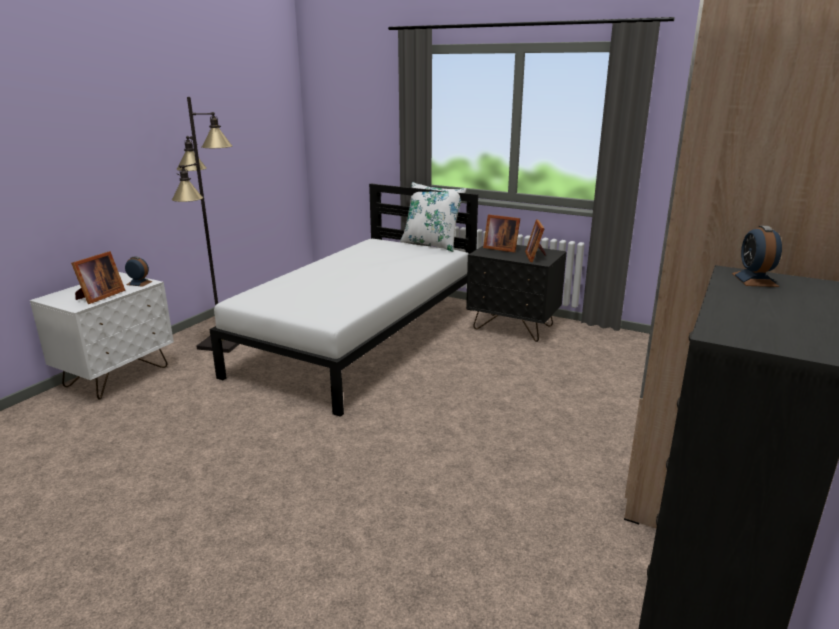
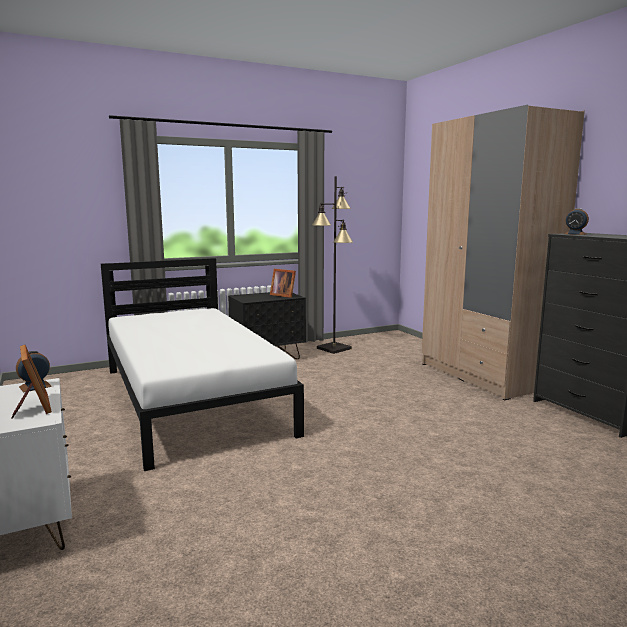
camera: 55 degrees left, 10 degrees down
(222, 344) = (70, 453): black floor lamp -> black floor lamp (334, 348)
(431, 244) = (177, 309): white pillow -> none
(500, 248) = (249, 296): picture frame -> none

